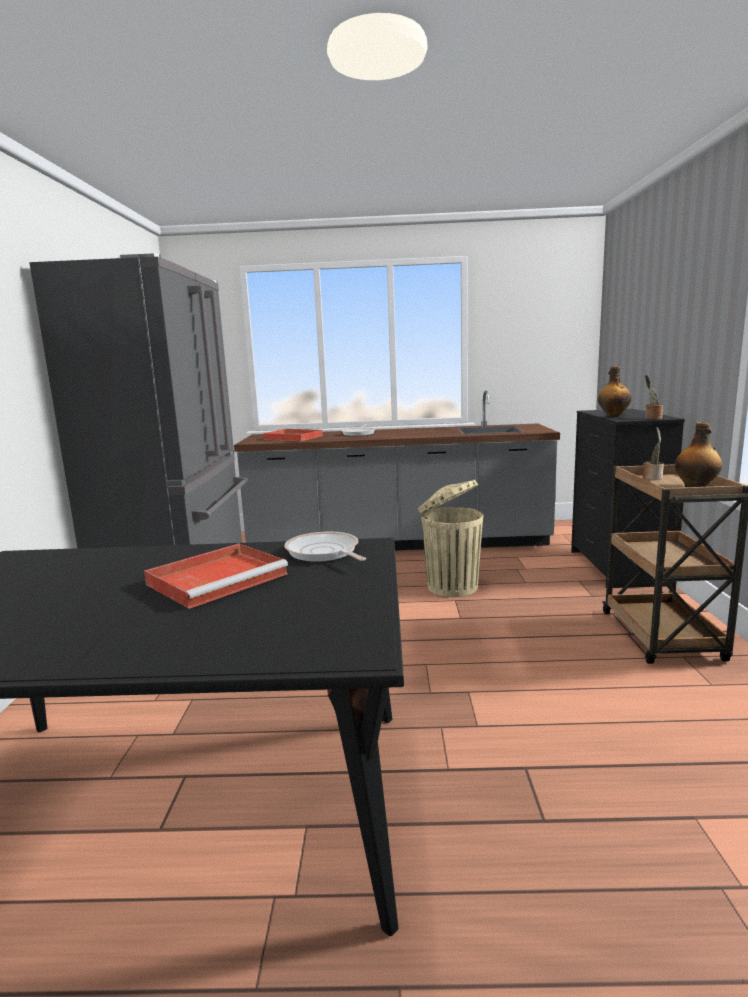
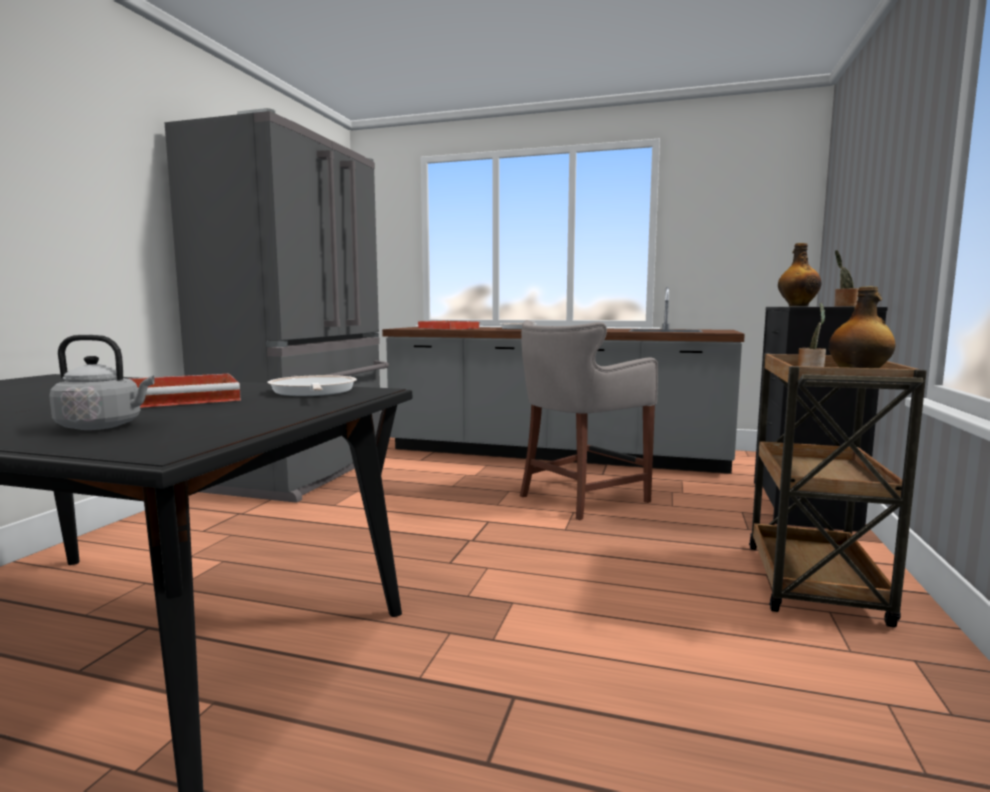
camera: 15 degrees right, 5 degrees down
(250, 629) = (104, 426): none -> grey kettle
(450, 586) = (579, 499): beige trash can -> grey stool

